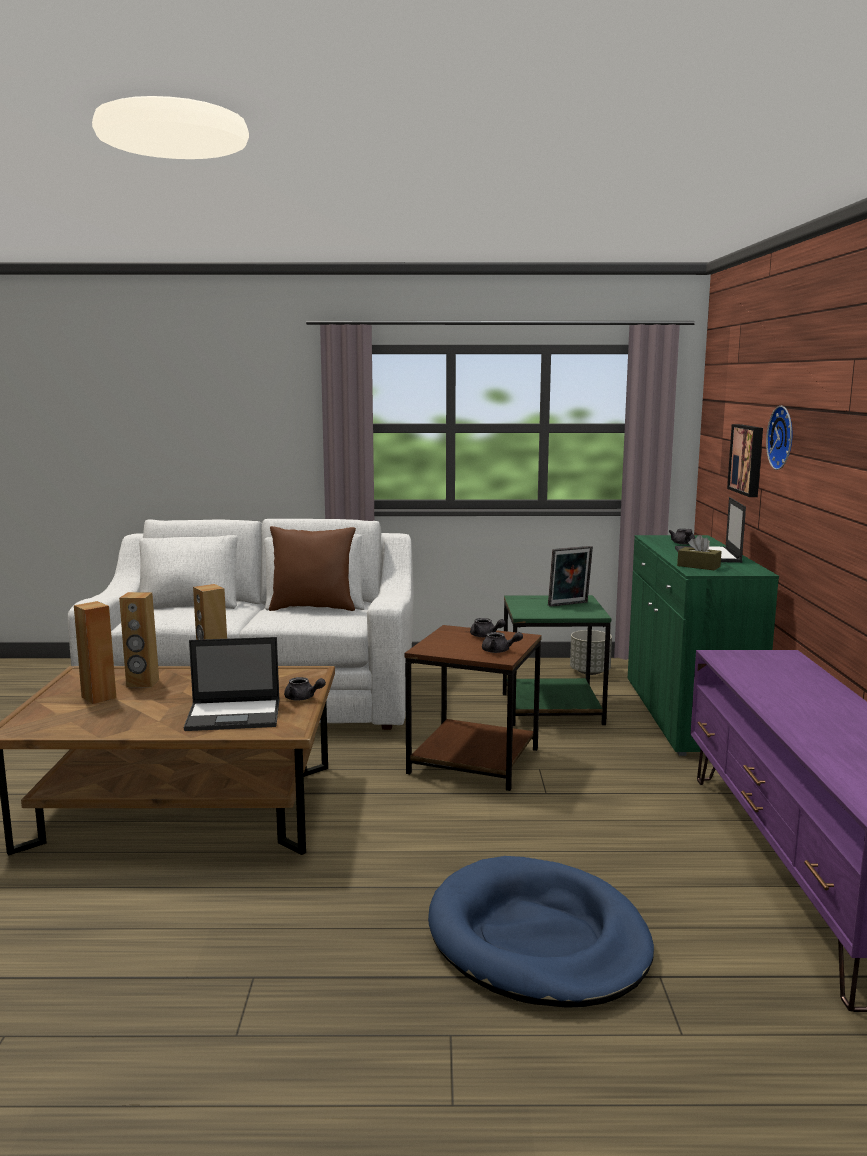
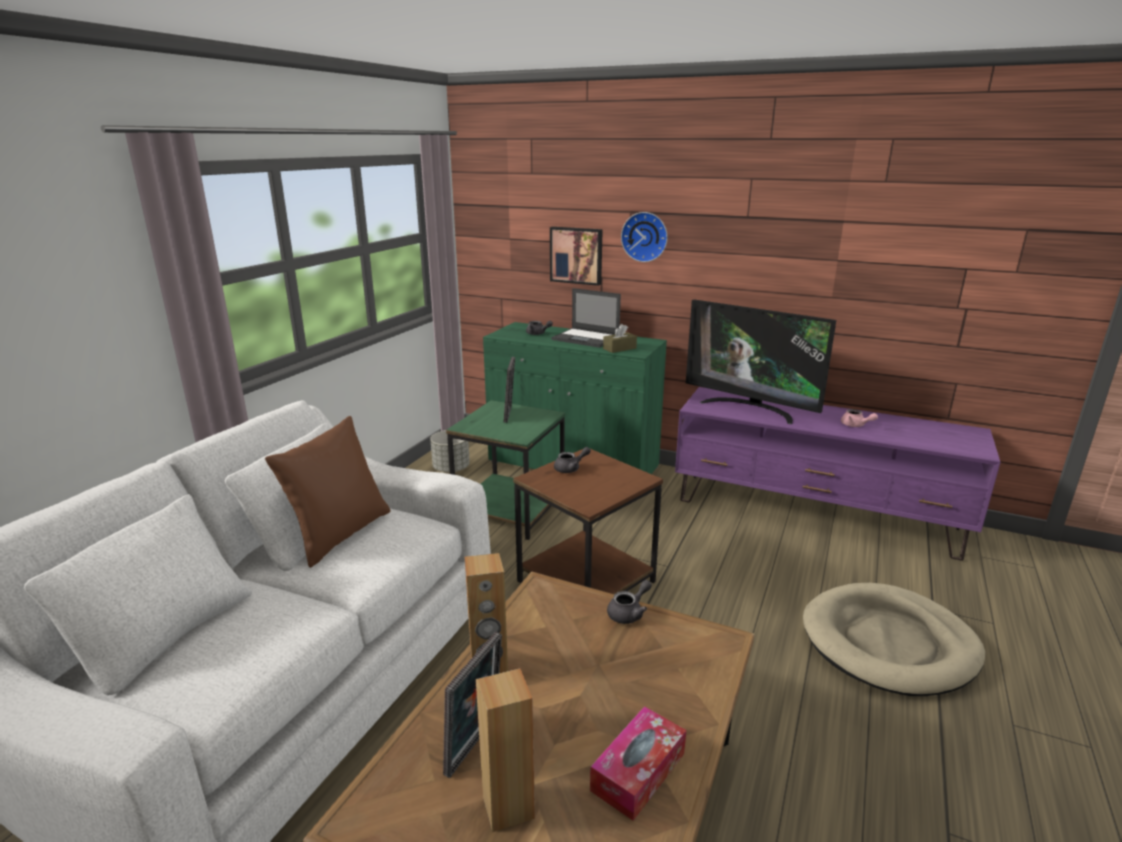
camera: 65 degrees left, 10 degrees up
(136, 721) = (638, 771): none -> tissue box
(142, 683) = (475, 746): brown speaker -> picture frame
(235, 715) = (657, 674): laptop -> none
(499, 651) = (620, 474): grey teapot -> none
(537, 939) = (889, 643): blue dog bed -> beige dog bed
(773, 676) = (751, 408): none -> television
(828, 731) = (855, 425): none -> pink teapot

